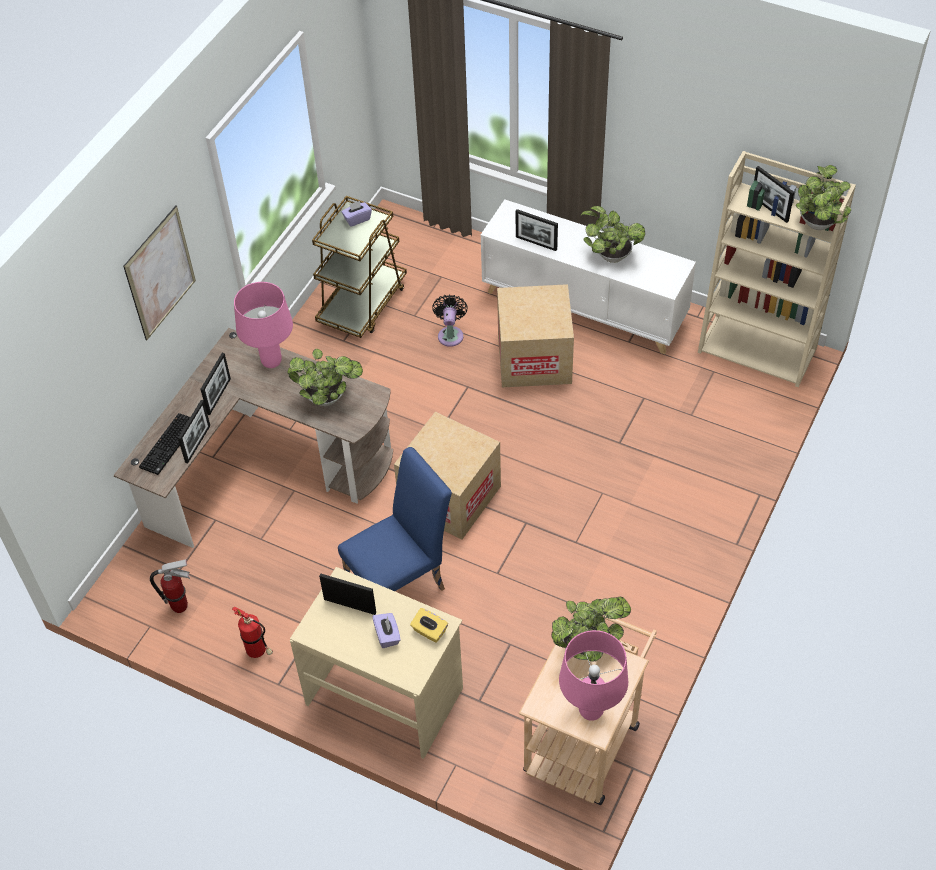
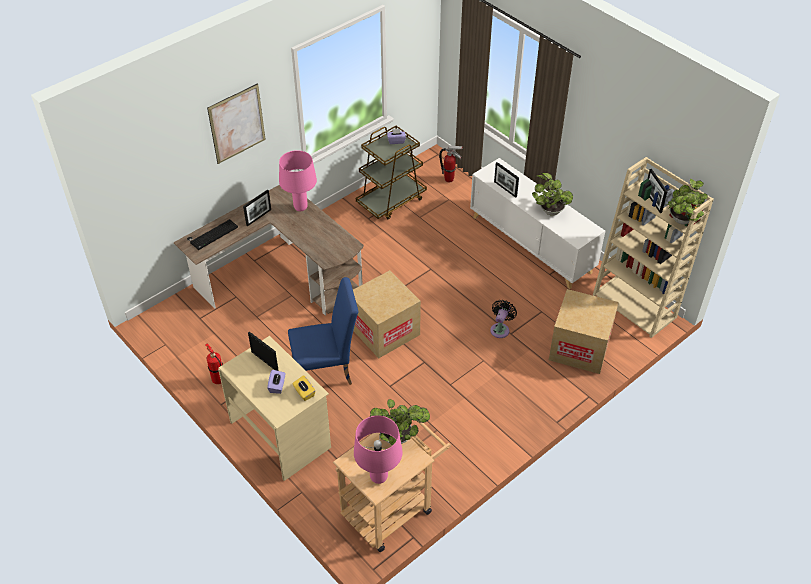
camera: 20 degrees right, 5 degrees down
(180, 606) = (189, 339): fire extinguisher -> fire extinguisher (449, 179)
(197, 444) = (231, 240): picture frame -> none
(329, 398) = (323, 238): potted plant -> none
(450, 334) = (436, 235): black fan -> black fan (500, 329)
(534, 358) = (482, 265): cardboard box -> cardboard box (579, 347)

